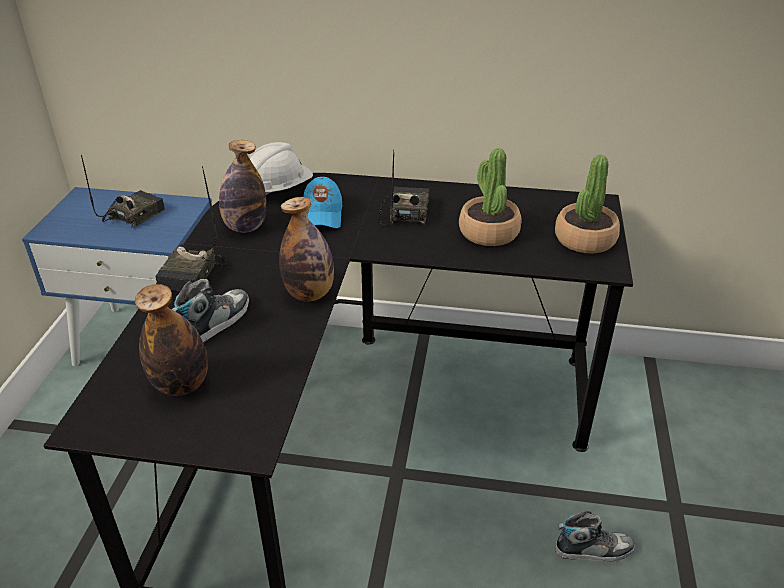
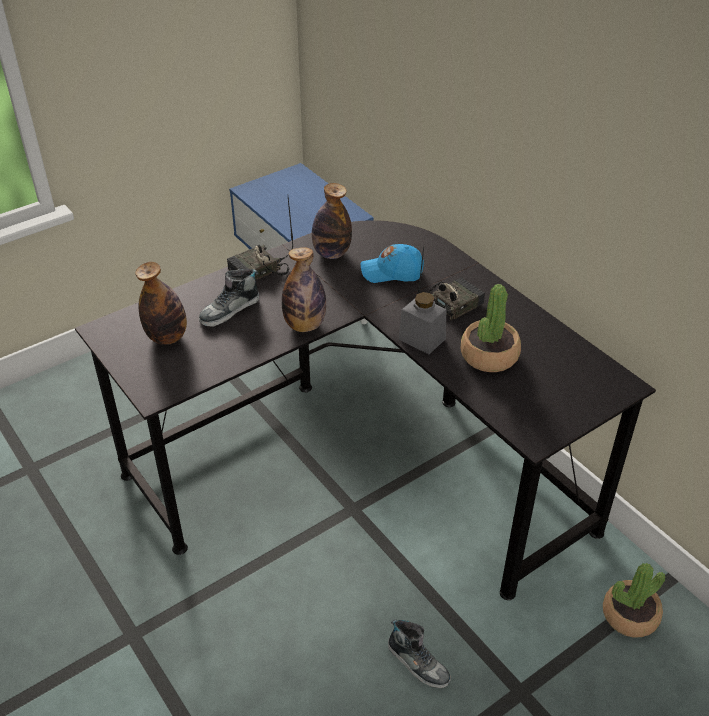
camera: 45 degrees right, 5 degrees up
(133, 215) = (309, 204): radio -> none
(215, 322) = (230, 310): shoe -> shoe turned 150 degrees clockwise
(278, 190) = (390, 235): white hard hat -> none
(322, 215) = (391, 272): blue cap -> blue cap turned 45 degrees clockwise
(423, 249) = (422, 339): none -> grey jar
(584, 239) = (556, 406): potted plant -> potted plant (630, 615)

